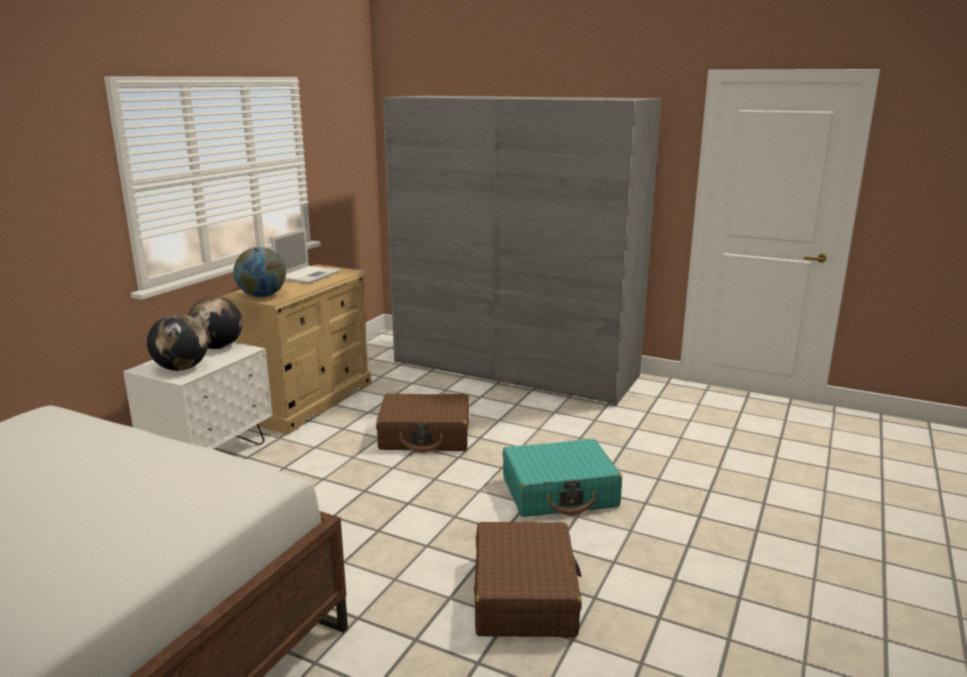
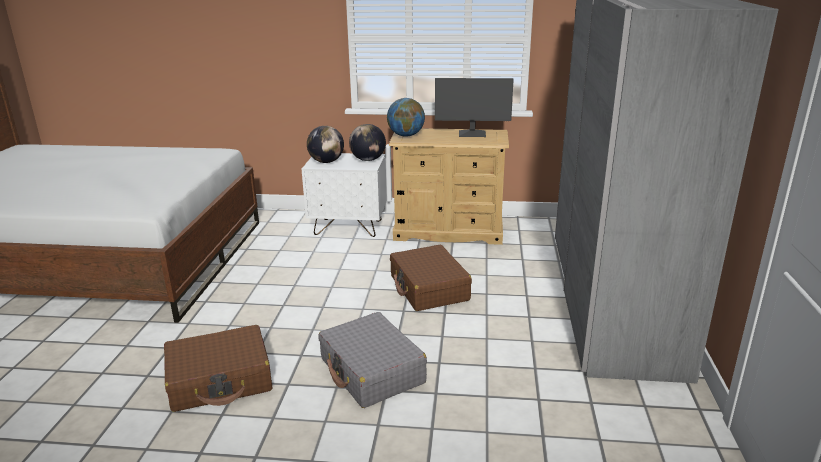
camera: 70 degrees right, 5 degrees up
(308, 275) = (472, 134): laptop -> monitor
(560, 492) = (372, 371): turquoise suitcase -> grey suitcase

